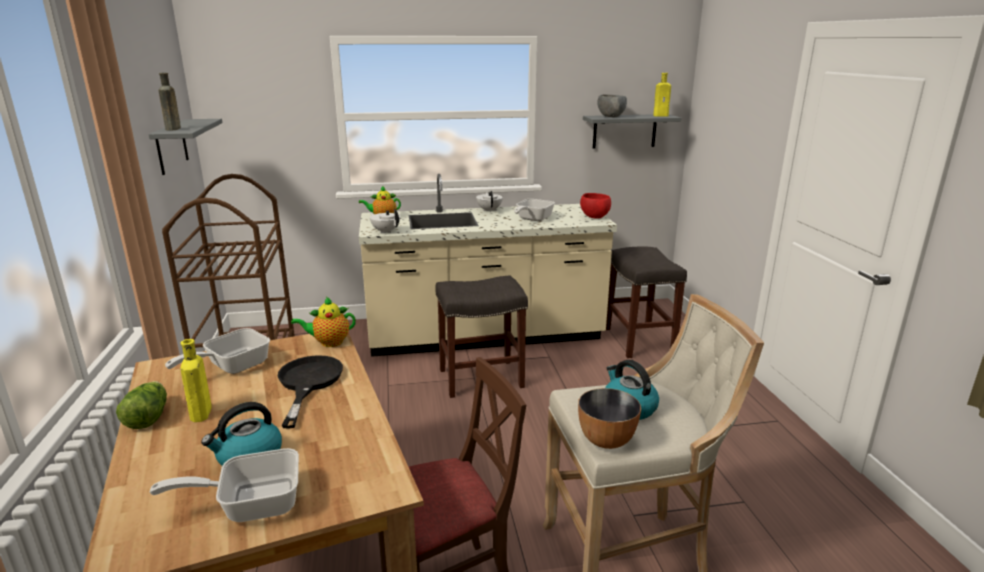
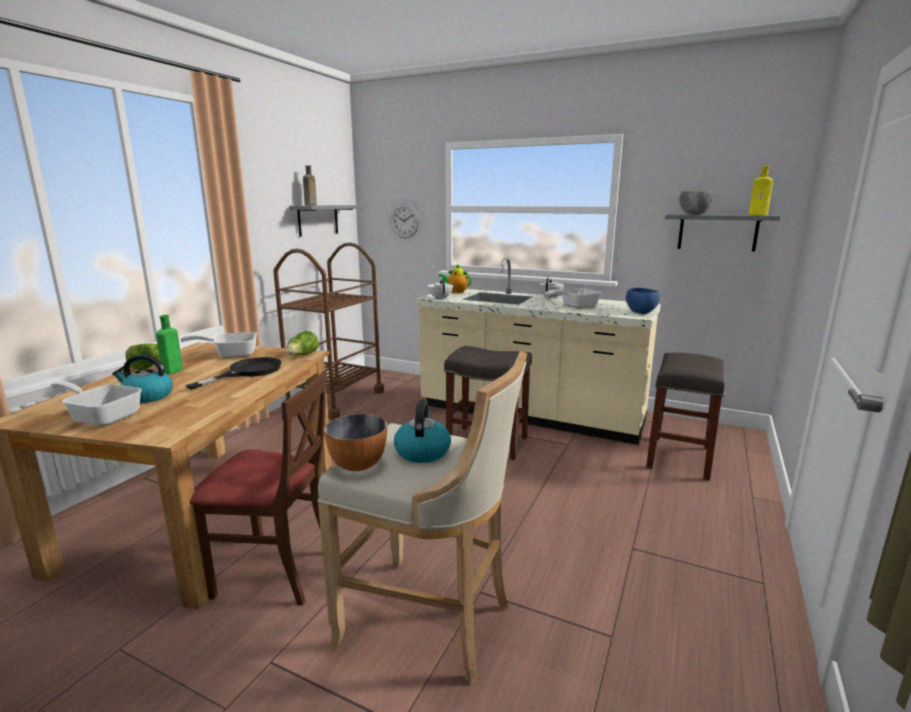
camera: 35 degrees right, 5 degrees down
(201, 415) = (171, 371): yellow bottle -> green bottle
(276, 134) = (404, 221): none -> wall clock
(329, 342) = (302, 355): teapot -> lettuce
(594, 217) = (640, 312): red bowl -> blue bowl

